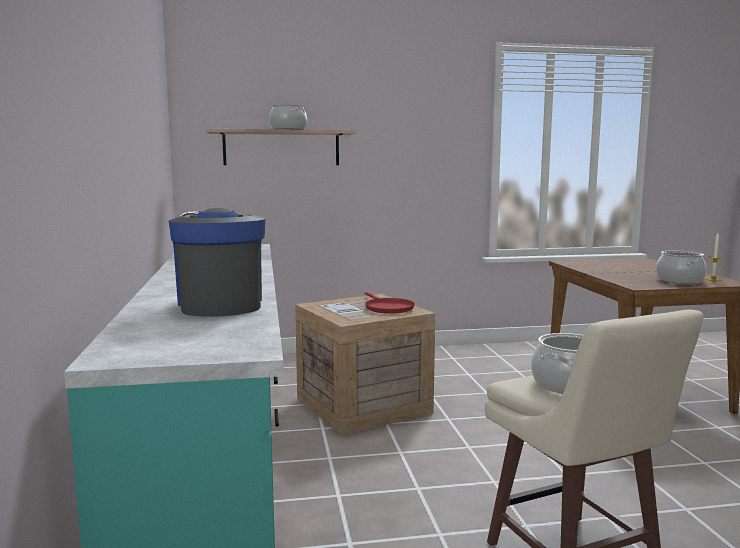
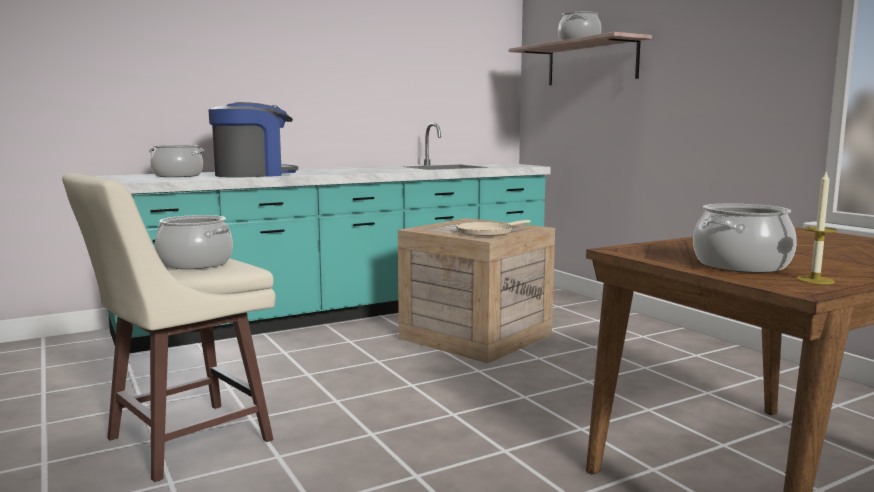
camera: 70 degrees right, 0 degrees up
(177, 329) = (178, 175): none -> cooking pot
(387, 308) = (487, 232): red frying pan -> beige frying pan

